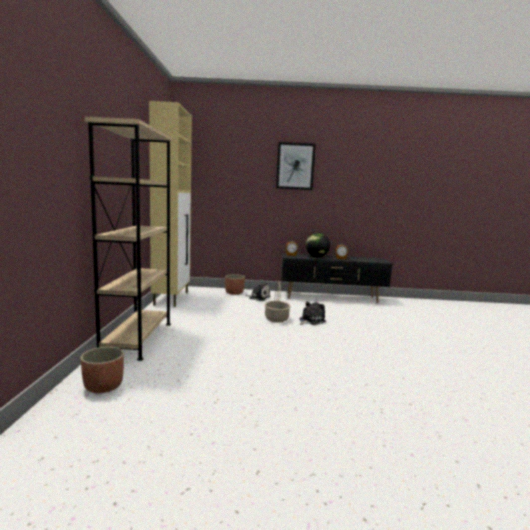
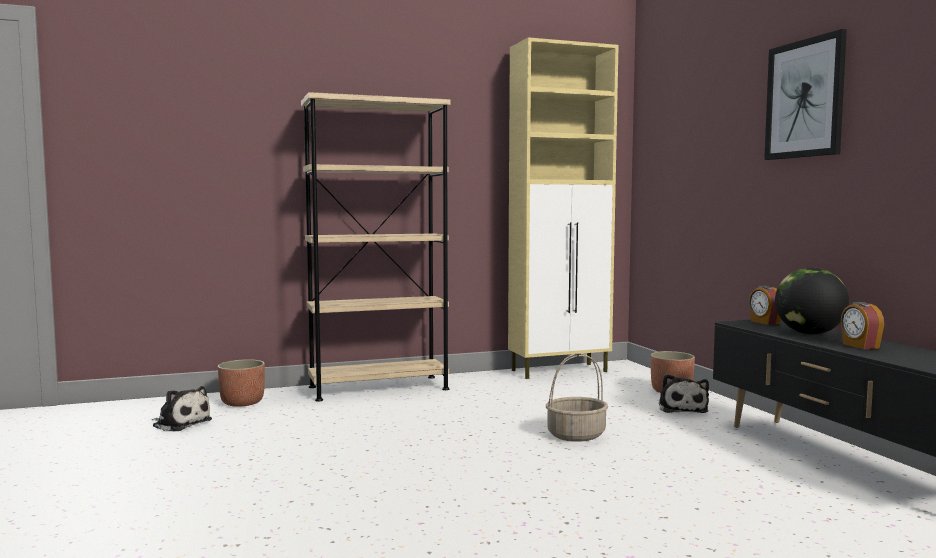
camera: 70 degrees right, 5 degrees down
(310, 320) = (614, 459): plush toy -> plush toy (180, 423)

